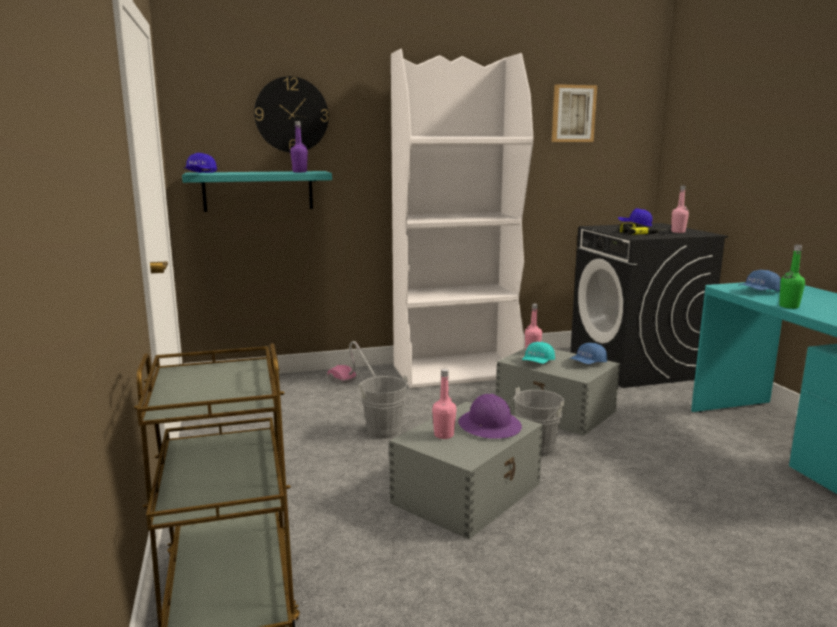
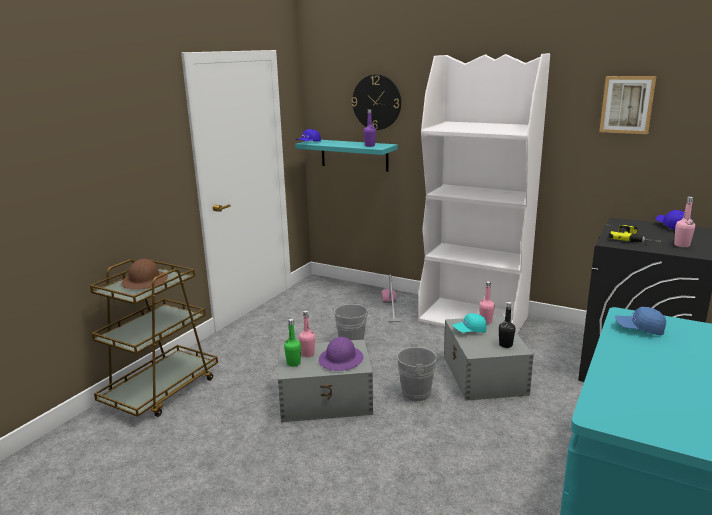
camera: 45 degrees right, 5 degrees up
(208, 384) = (145, 281): none -> brown hard hat
(588, 363) = (505, 345): blue cap -> black bottle
(789, 306) = (611, 351): green bottle -> green bottle (293, 363)

